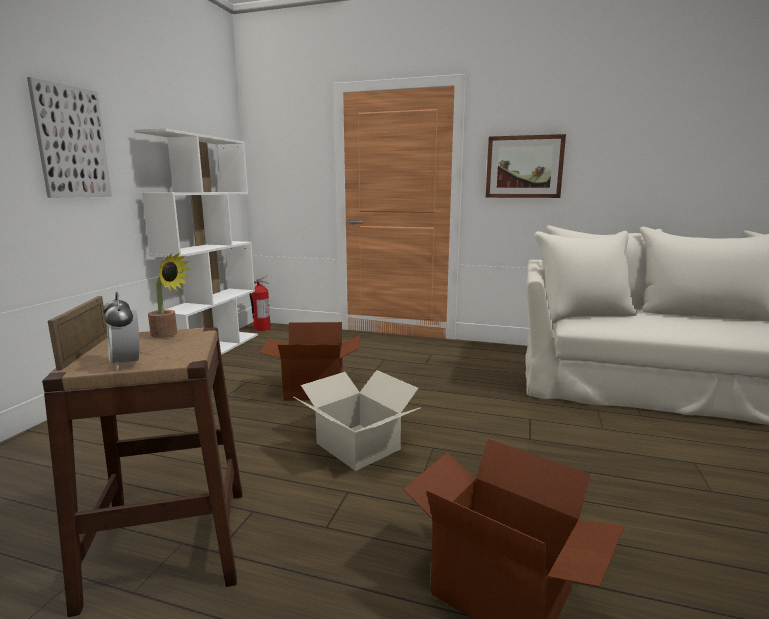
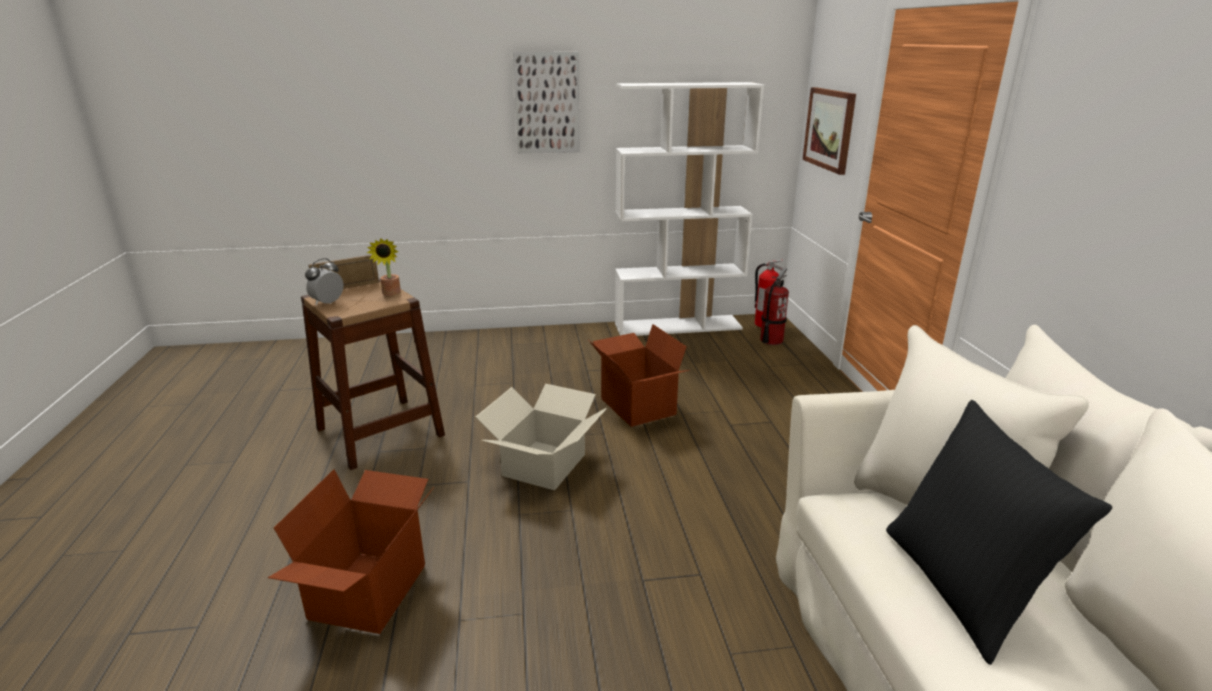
camera: 65 degrees right, 10 degrees up
(286, 333) = (771, 340): none -> fire extinguisher
(524, 167) = (1085, 187): picture -> picture (829, 129)
(646, 322) = (961, 588): none -> black pillow

